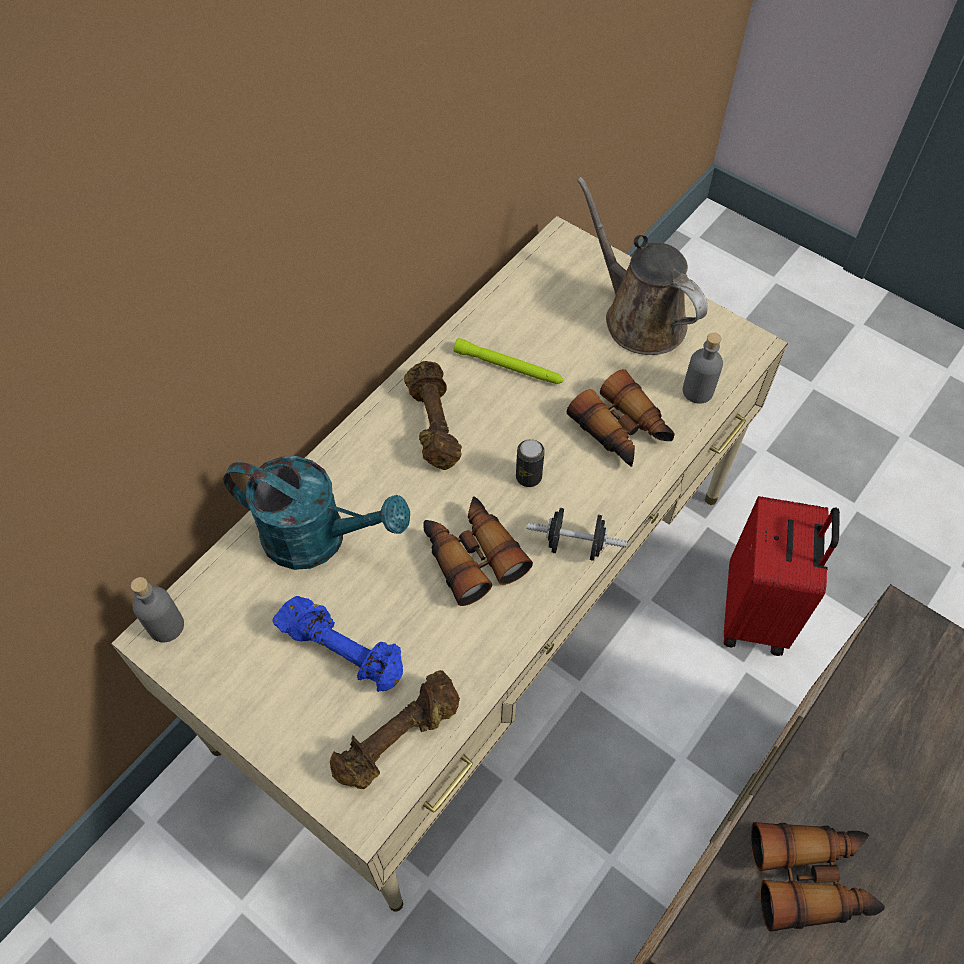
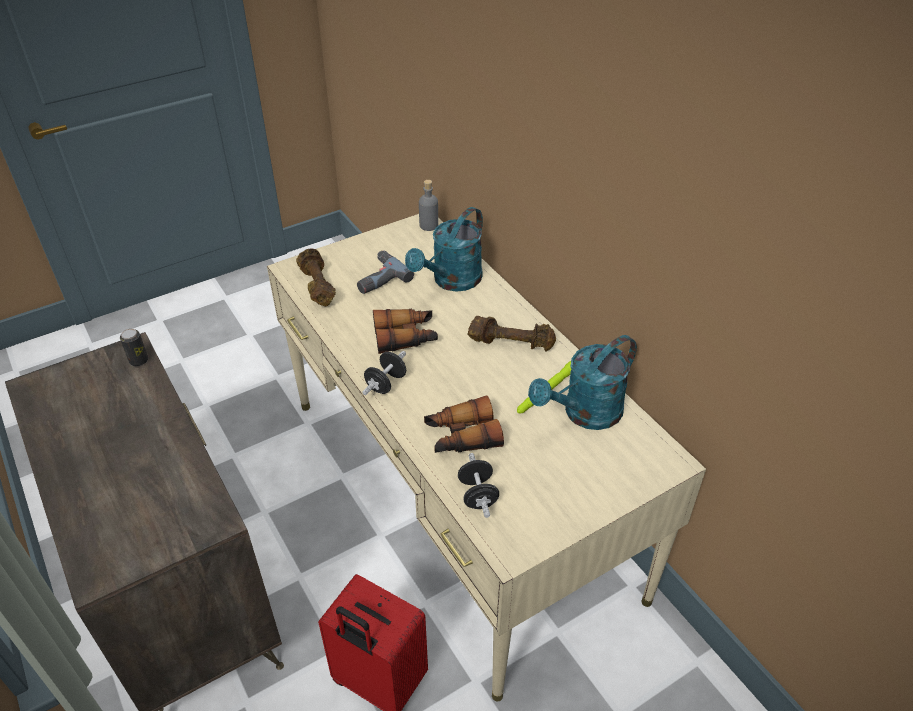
camera: 110 degrees right, 15 degrees down
(343, 650) = (378, 278): blue dumbbell -> power drill
(528, 323) = (584, 414): none -> turquoise watering can
(528, 477) = (448, 376): can -> can (139, 361)
(639, 317) = (569, 484): brown watering can -> none
(698, 391) = (477, 495): grey bottle -> black dumbbell
(811, 878) = (122, 404): binoculars -> none

